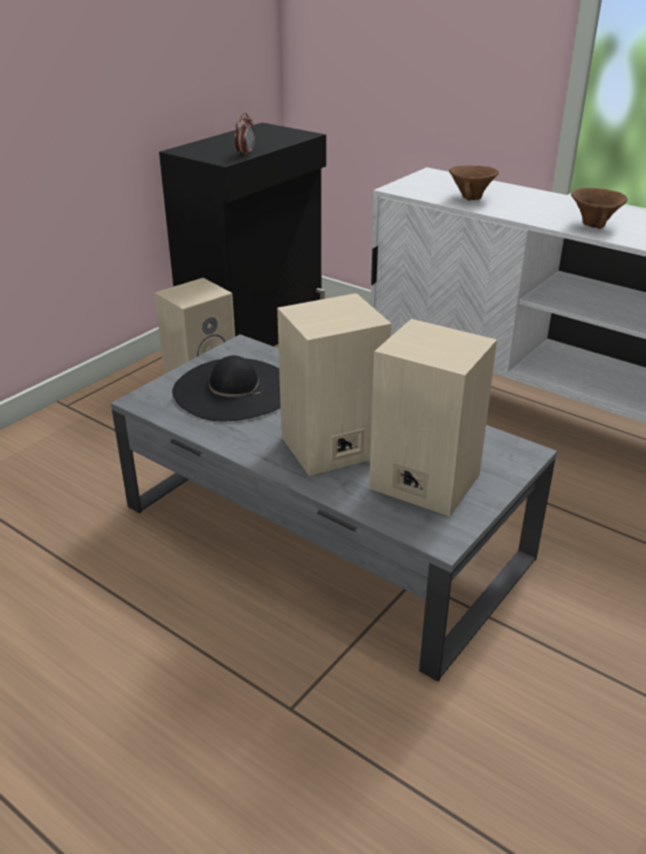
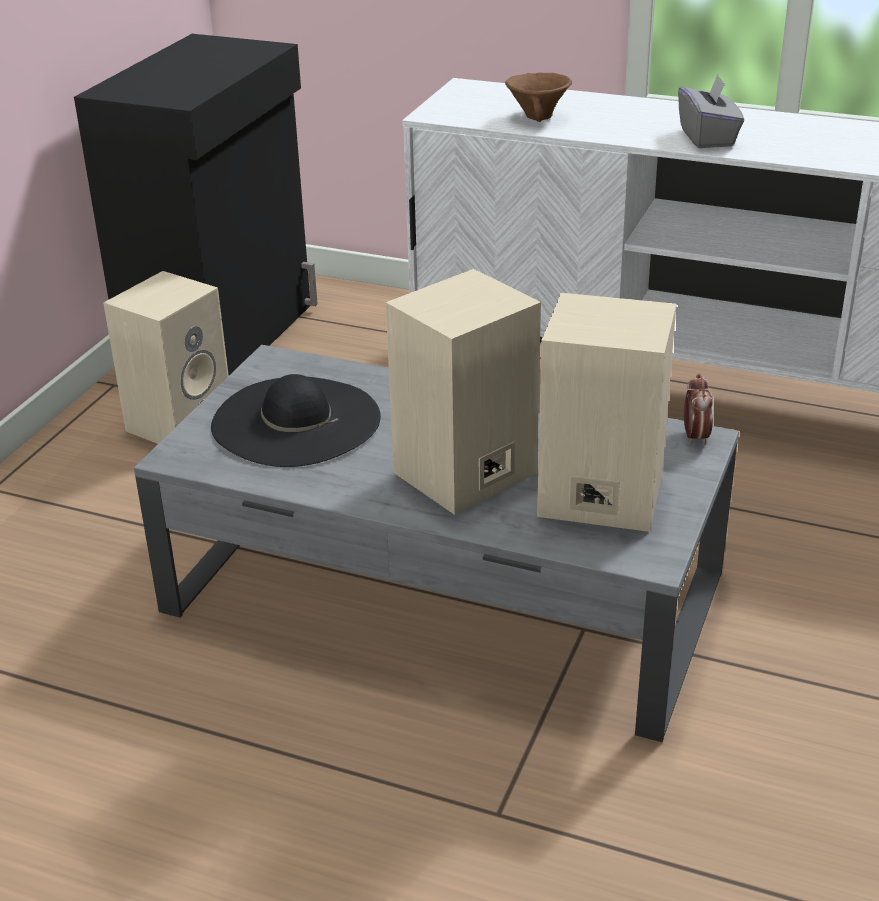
camera: 15 degrees left, 0 degrees up
(245, 154) = (204, 87): alarm clock -> alarm clock (695, 437)
(593, 225) = (708, 137): brown bowl -> grey tissue box

